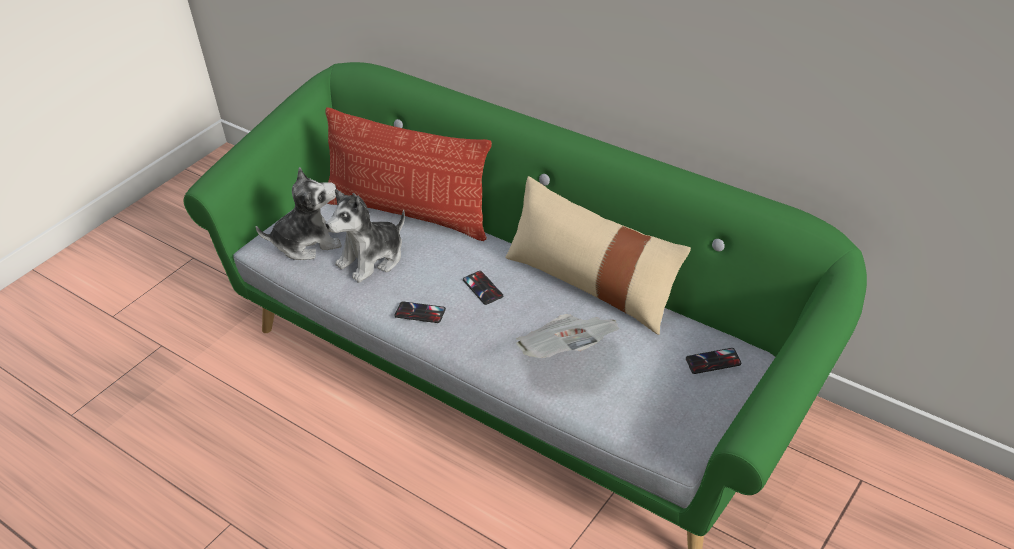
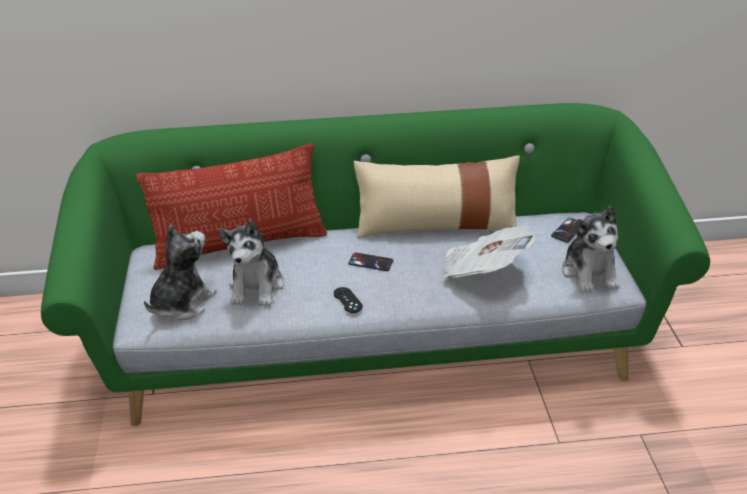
camera: 45 degrees left, 5 degrees down
(420, 313) = (348, 300): phone -> black game controller
(670, 418) = (589, 273): none -> plush toy

